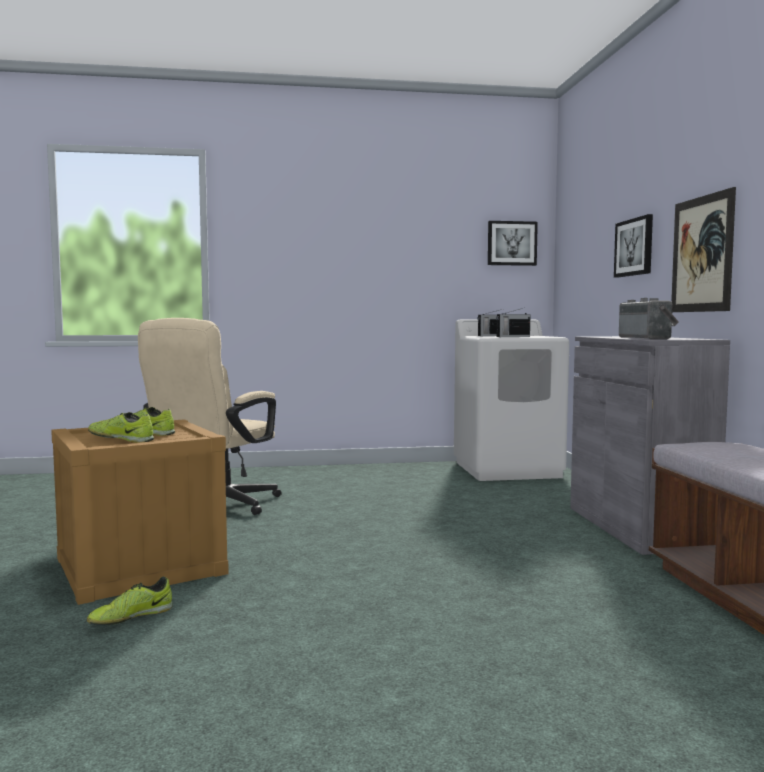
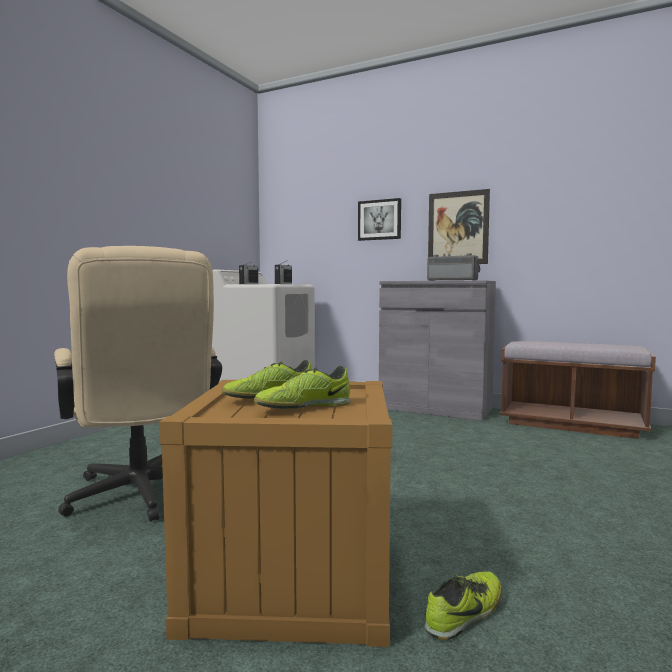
camera: 55 degrees left, 0 degrees up
(131, 617) = (465, 613): shoe -> shoe turned 120 degrees counterclockwise
(511, 243) = (237, 206): picture -> none

